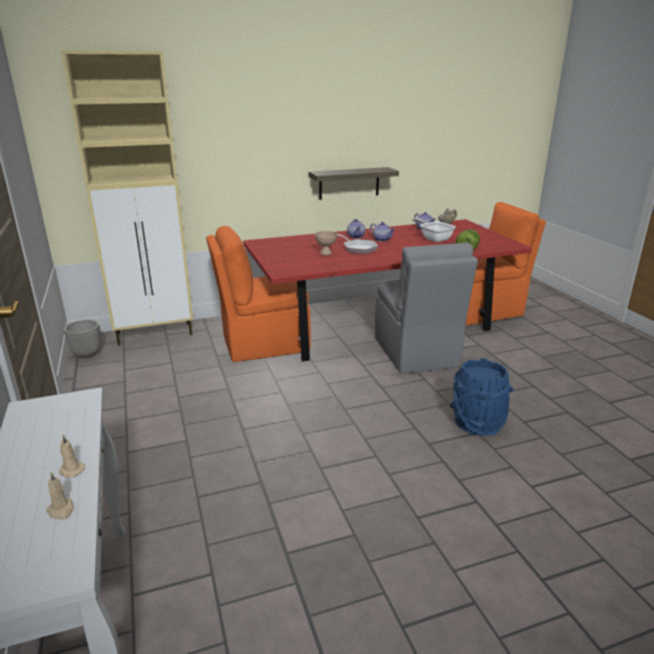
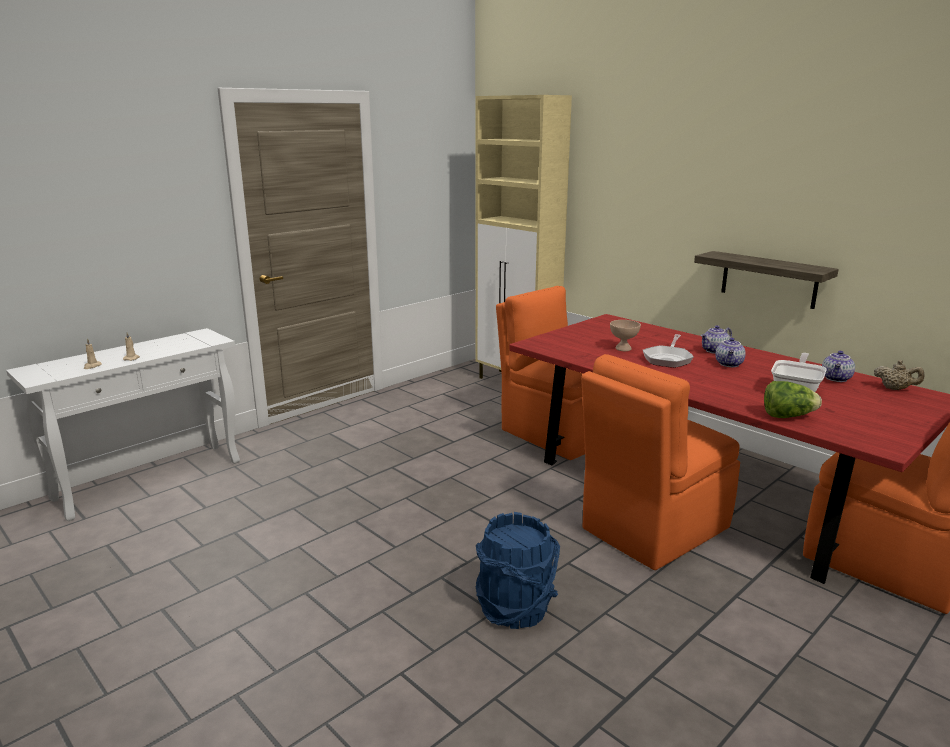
camera: 65 degrees right, 5 degrees down
(87, 354) = (453, 373): planter -> none
(416, 353) = (652, 529): grey chair -> orange chair

